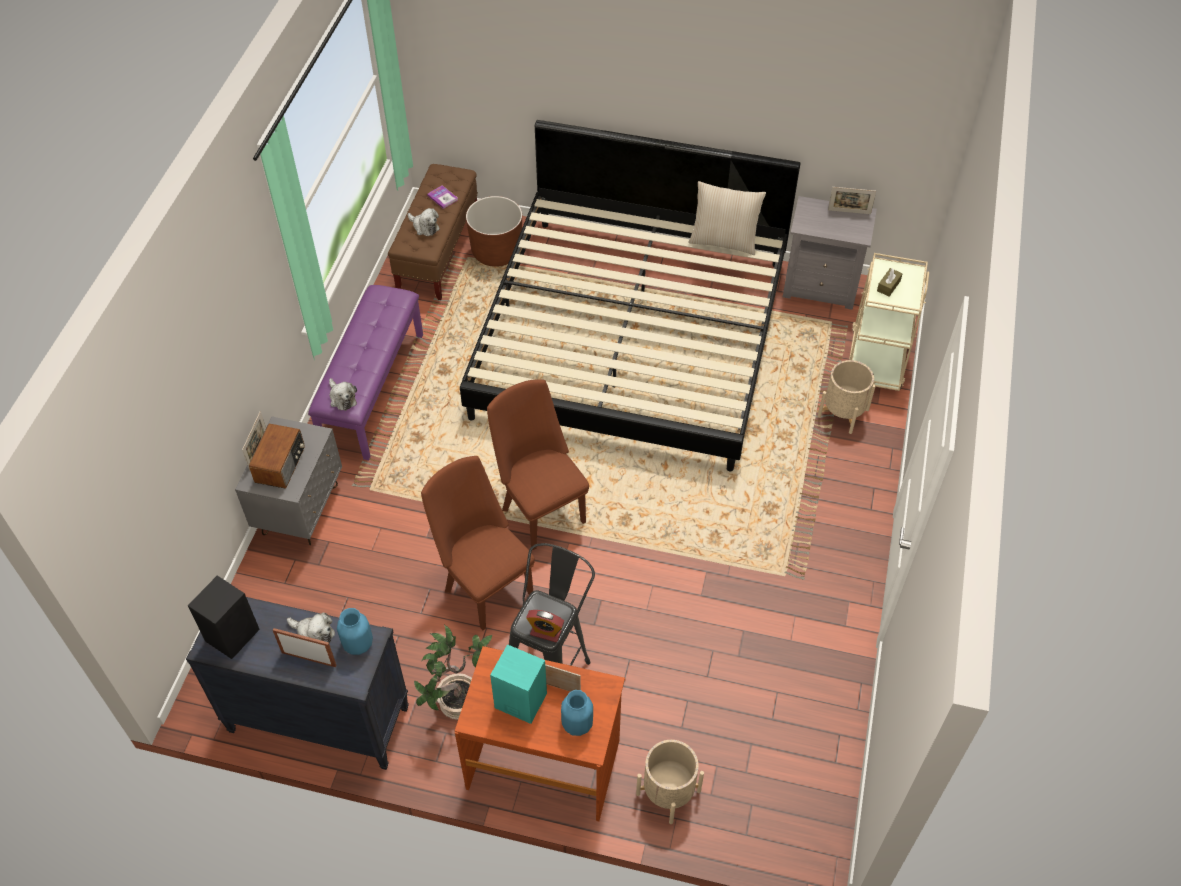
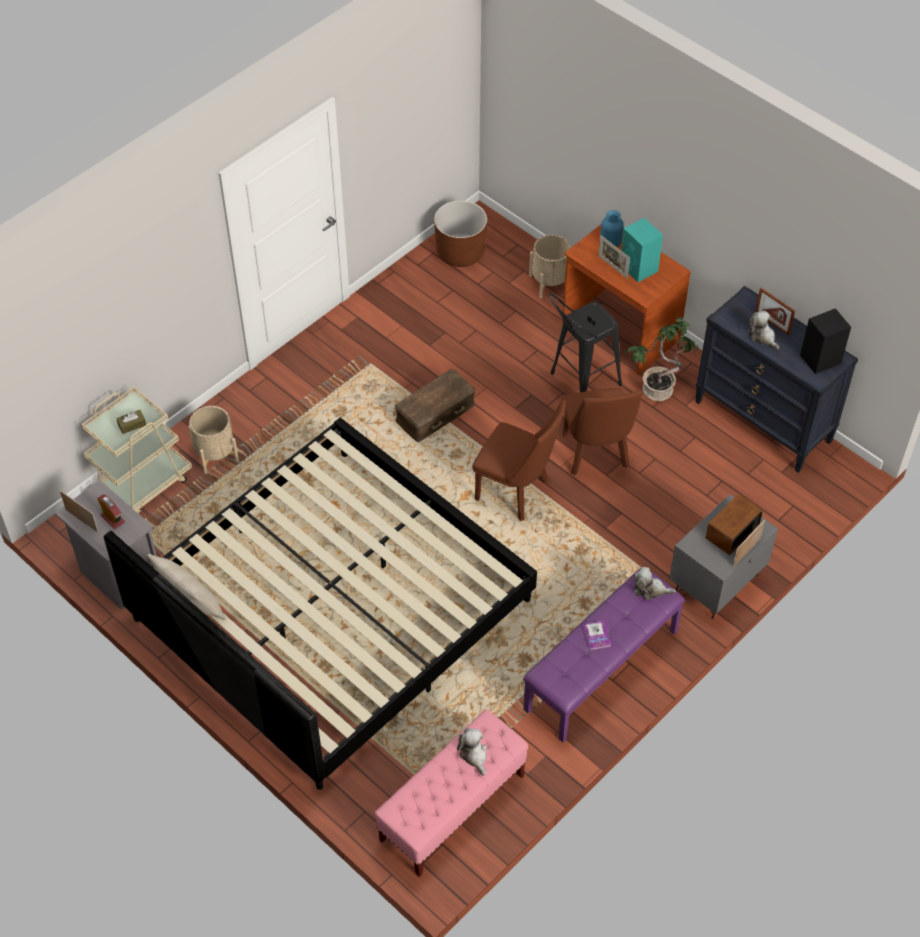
camera: 150 degrees left, 0 degrees up
(342, 398) = (650, 589): plush toy -> plush toy turned 75 degrees counterclockwise
(358, 643) = (734, 318): blue vase -> none
(438, 252) = (452, 808): brown bench -> pink bench
(442, 197) = (433, 785): book -> book (597, 636)
(497, 251) = (391, 776): brown planter -> brown planter (460, 252)
(540, 509) = (517, 492): brown chair -> brown chair turned 60 degrees counterclockwise
(546, 632) = (594, 311): alarm clock -> alarm clock (112, 519)
(678, 554) = (434, 412): none -> brown storage box

